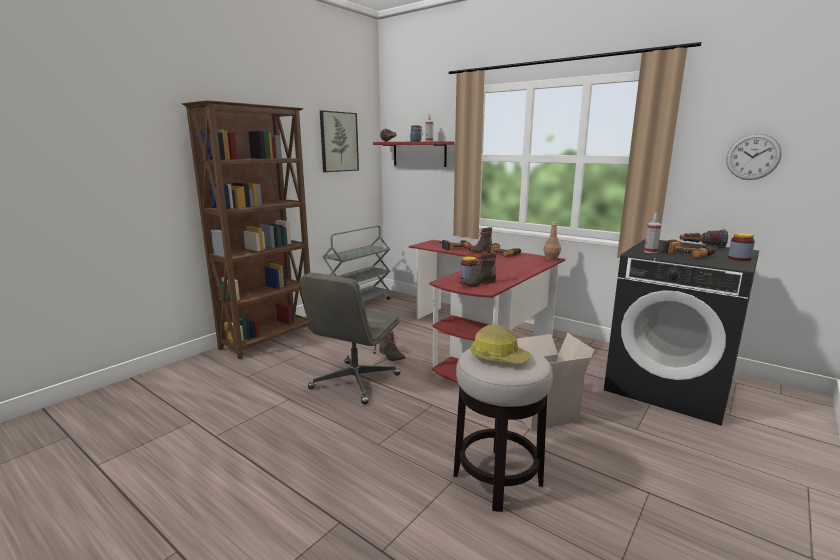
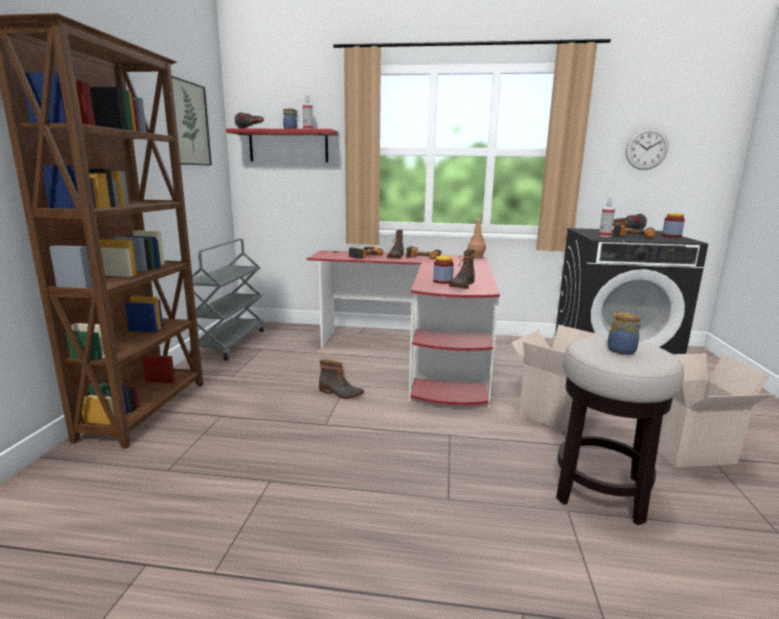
camera: 30 degrees left, 0 degrees up
(355, 382) = (334, 435): grey office chair -> none
(498, 357) = (620, 350): hard hat -> jar
(630, 479) = (686, 450): none -> cardboard box

